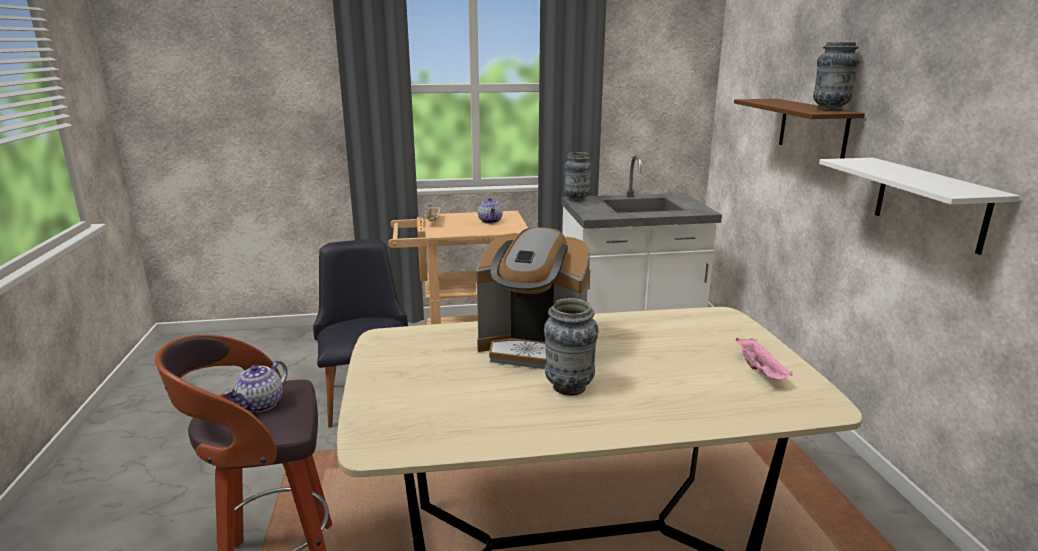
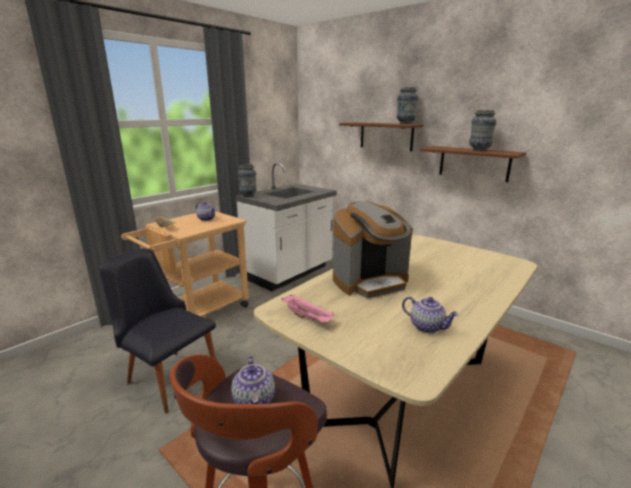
camera: 40 degrees left, 0 degrees up
(490, 416) = (427, 326): none -> teapot
(569, 387) = (427, 295): vase -> vase (479, 150)
(761, 371) = (473, 257): pink tray -> pink tray (308, 317)
(930, 203) = (474, 163): white shelf -> brown shelf

